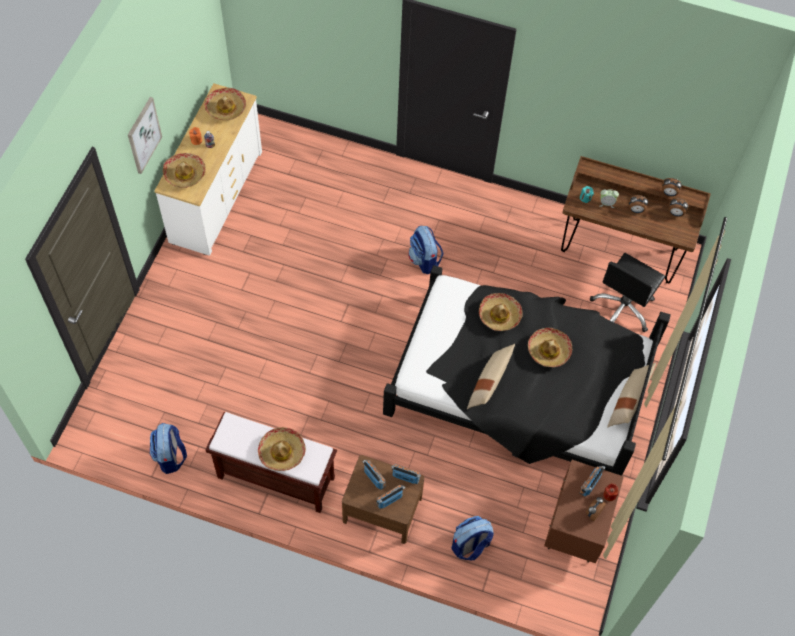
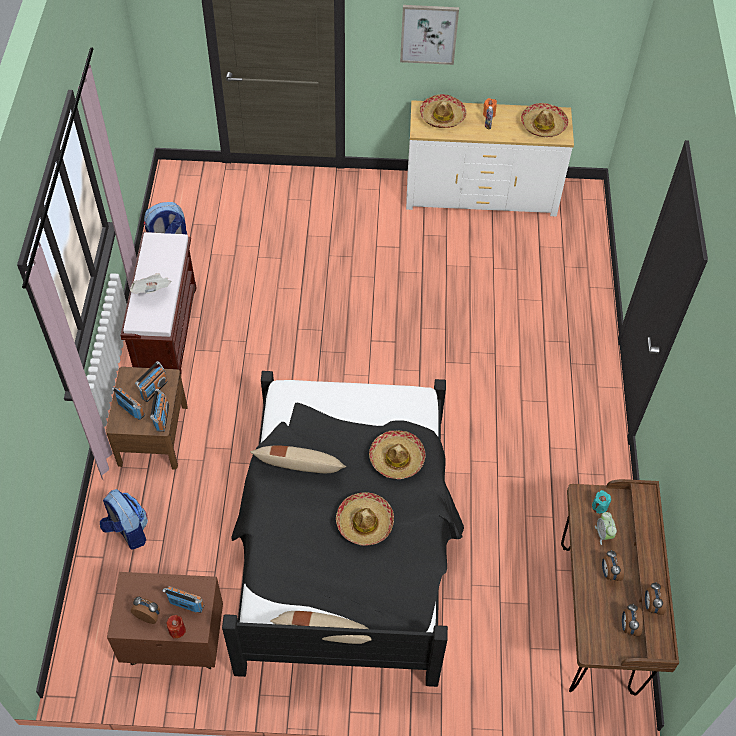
camera: 75 degrees right, 5 degrees down
(282, 452) = (152, 290): hat -> newspaper
(424, 260) = (483, 400): backpack -> none
(623, 308) = (507, 639): black office chair -> none

